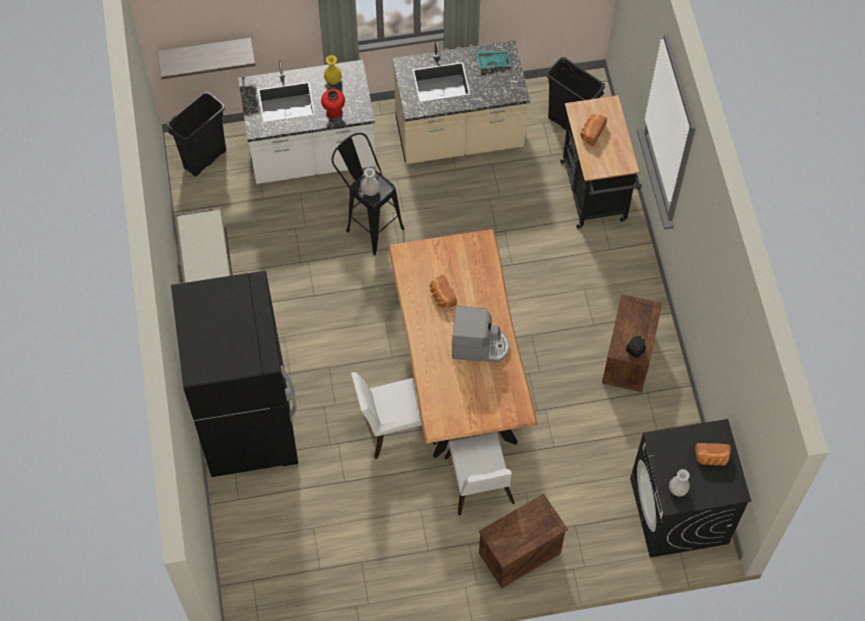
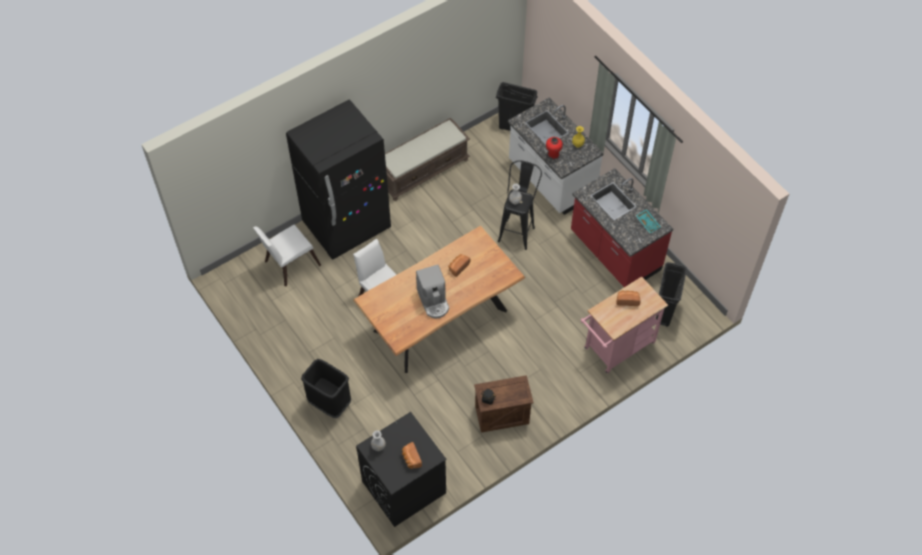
camera: 65 degrees right, 5 degrees down
(206, 52) = (548, 68): shelf -> none
(459, 136) = (614, 252): beige counter -> red counter
(479, 485) = (366, 363): white chair -> white chair (289, 264)
(519, 554) = (329, 404): crate -> black trash can
(595, 196) = (616, 348): black cart -> pink cart

